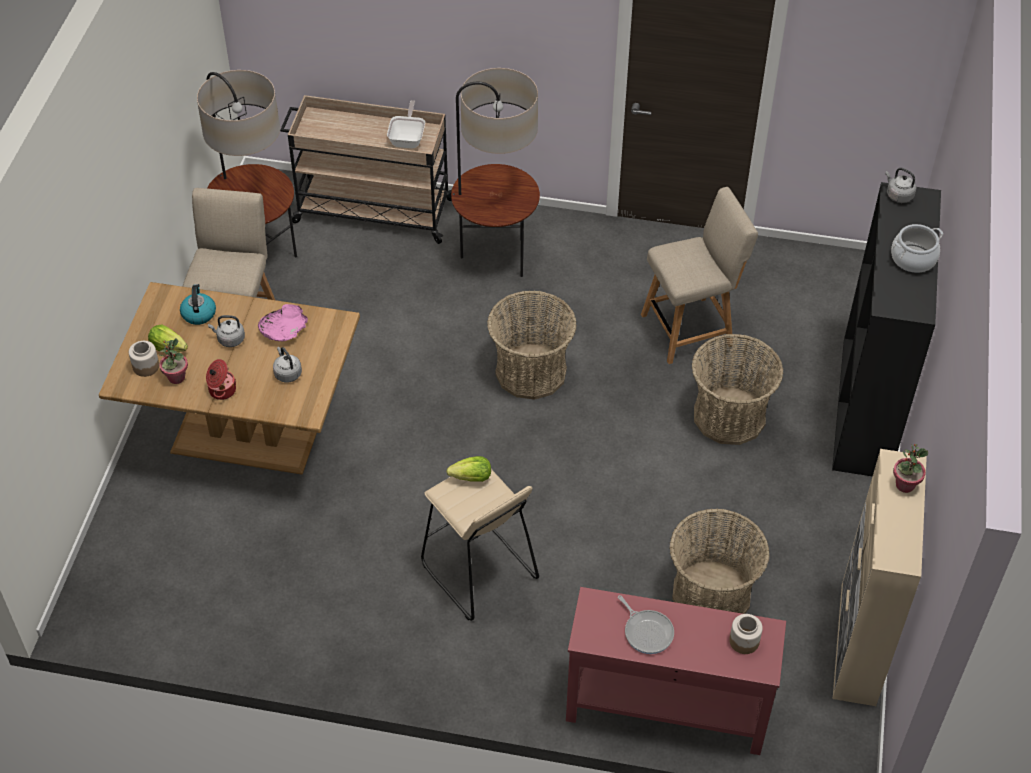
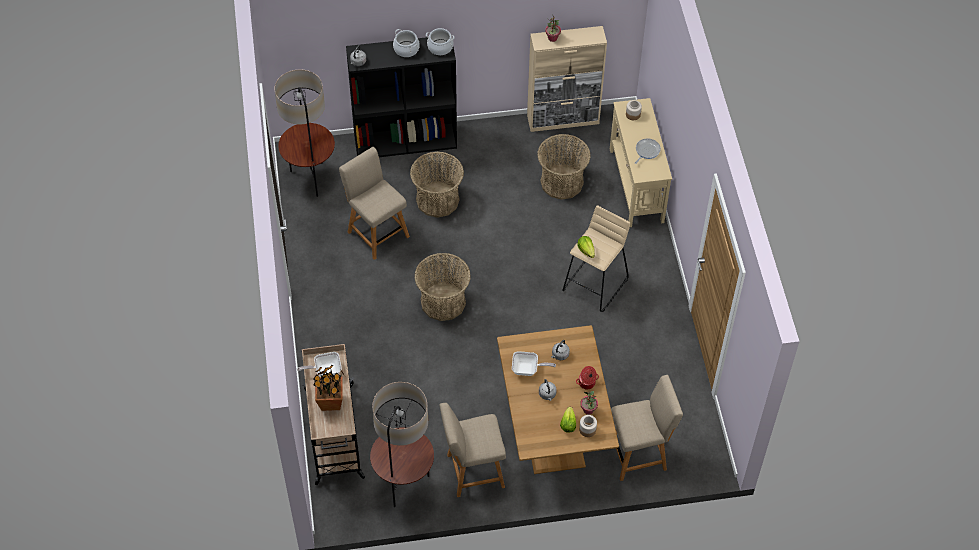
camera: 110 degrees left, 5 degrees up
(152, 525) = (639, 454): none -> beige chair
(198, 313) = (534, 420): kettle -> none
(284, 330) = (528, 369): pink bowl -> frying pan
(356, 134) = (331, 402): none -> potted plant
(495, 257) = (353, 349): floor lamp -> floor lamp (311, 179)
(665, 707) = (636, 186): red console table -> beige console table
(906, 302) = (440, 47): none -> cooking pot

